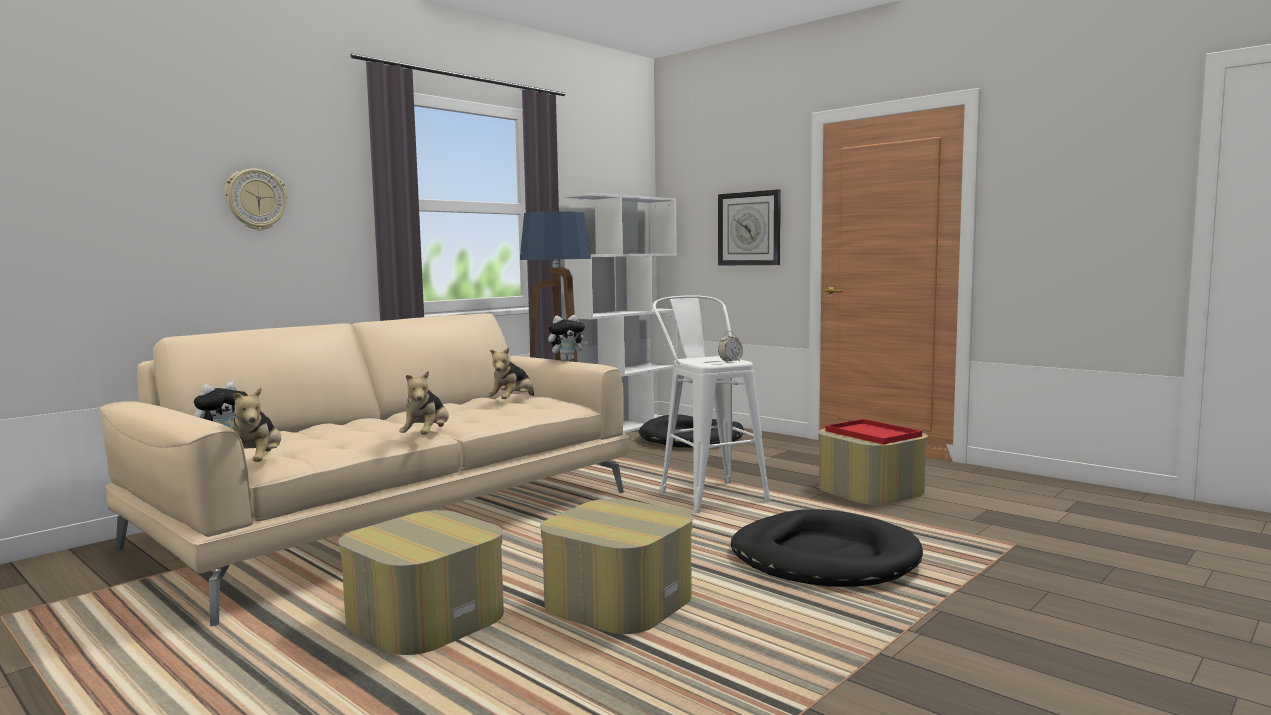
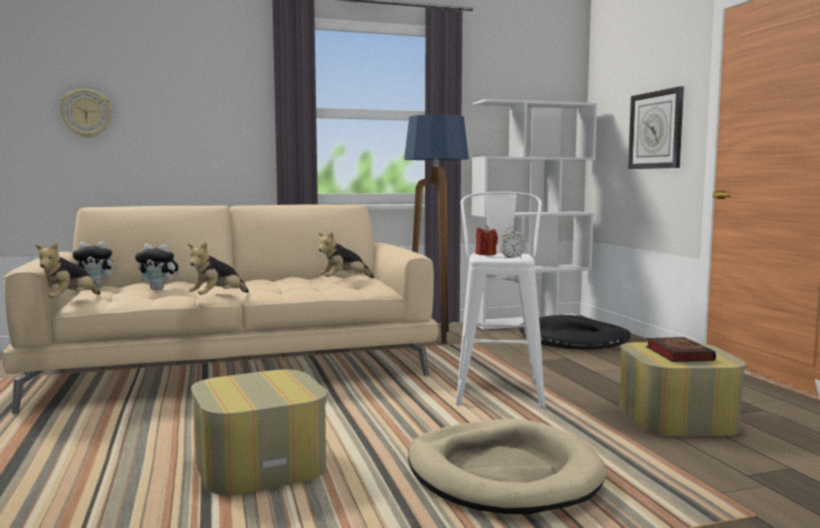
camera: 30 degrees right, 0 degrees up
(256, 199) = (184, 109): wall clock -> wall clock (86, 113)
(426, 618) = (121, 441): ottoman -> none
(567, 360) = (404, 249): plush toy -> plush toy (159, 289)
(692, 359) = (486, 254): none -> red candle
(824, 557) = (502, 473): black dog bed -> beige dog bed
(870, 433) = (677, 353): red tray -> book

